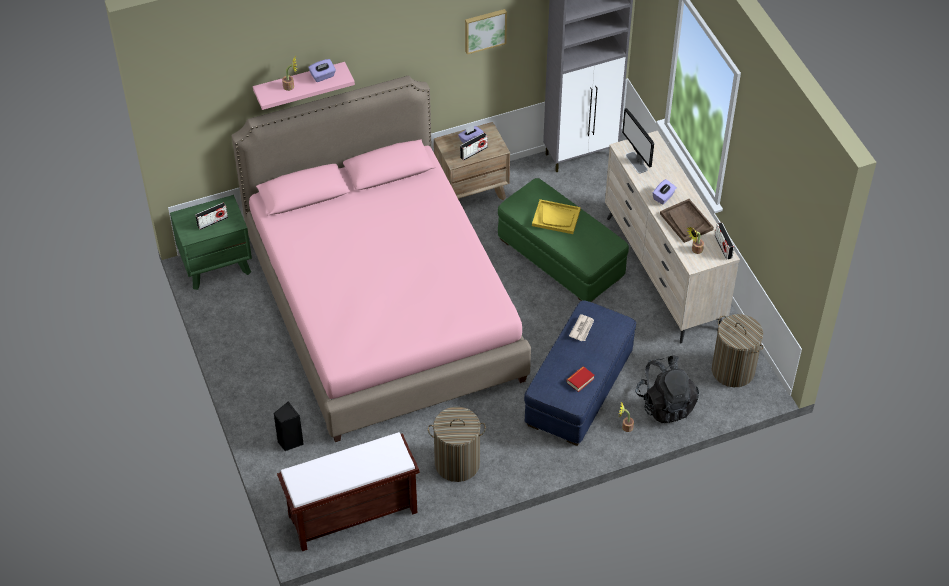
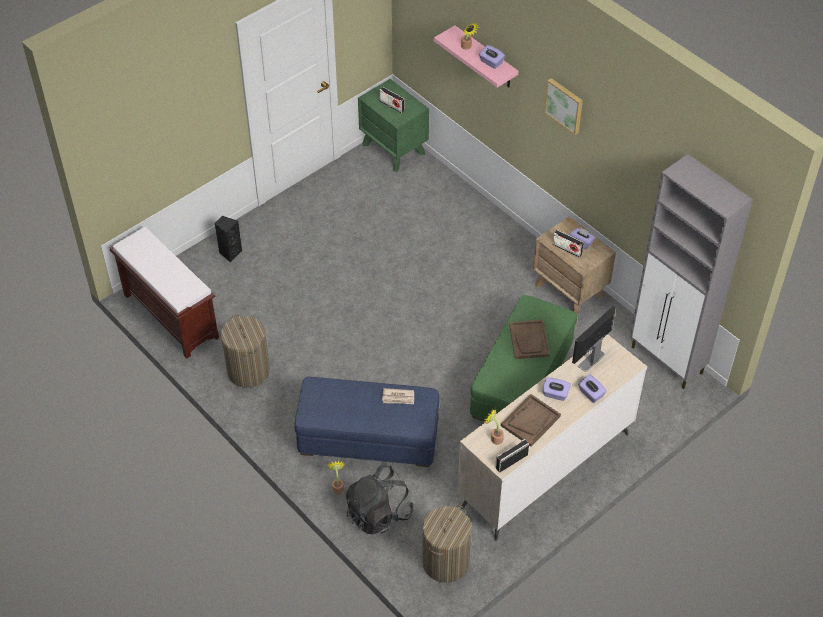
camera: 70 degrees right, 0 degrees up
(383, 308) = (398, 269): pink bed -> none
(485, 30) = (626, 155): picture -> picture (565, 105)
(556, 218) = (529, 340): yellow tray -> brown tray
(580, 380) = (335, 412): book -> none
(672, 174) = (590, 394): none -> purple tissue box

